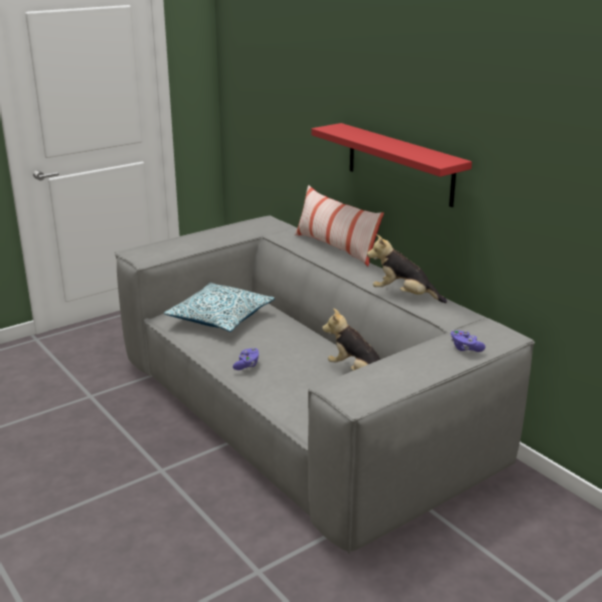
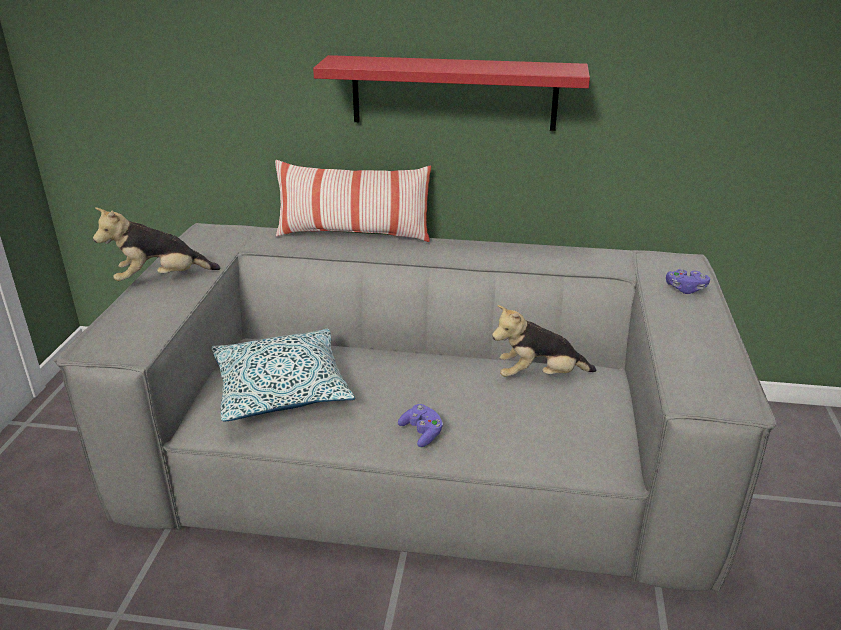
camera: 45 degrees left, 5 degrees up
(404, 296) = (525, 260): plush toy -> plush toy (160, 279)

